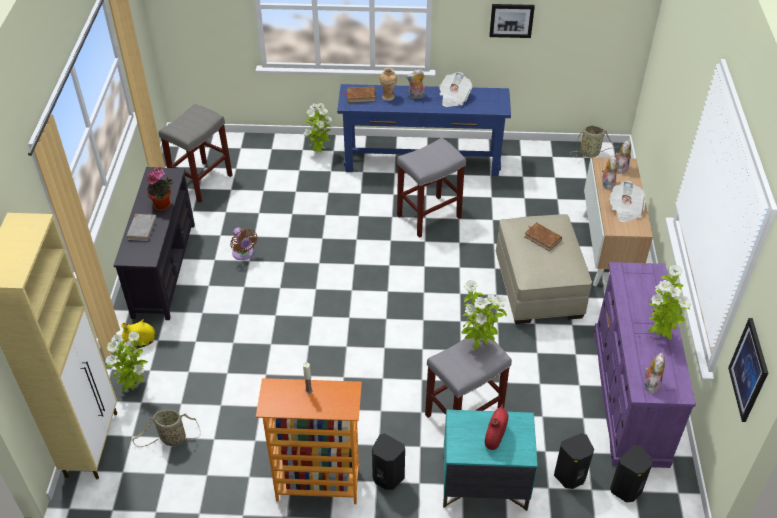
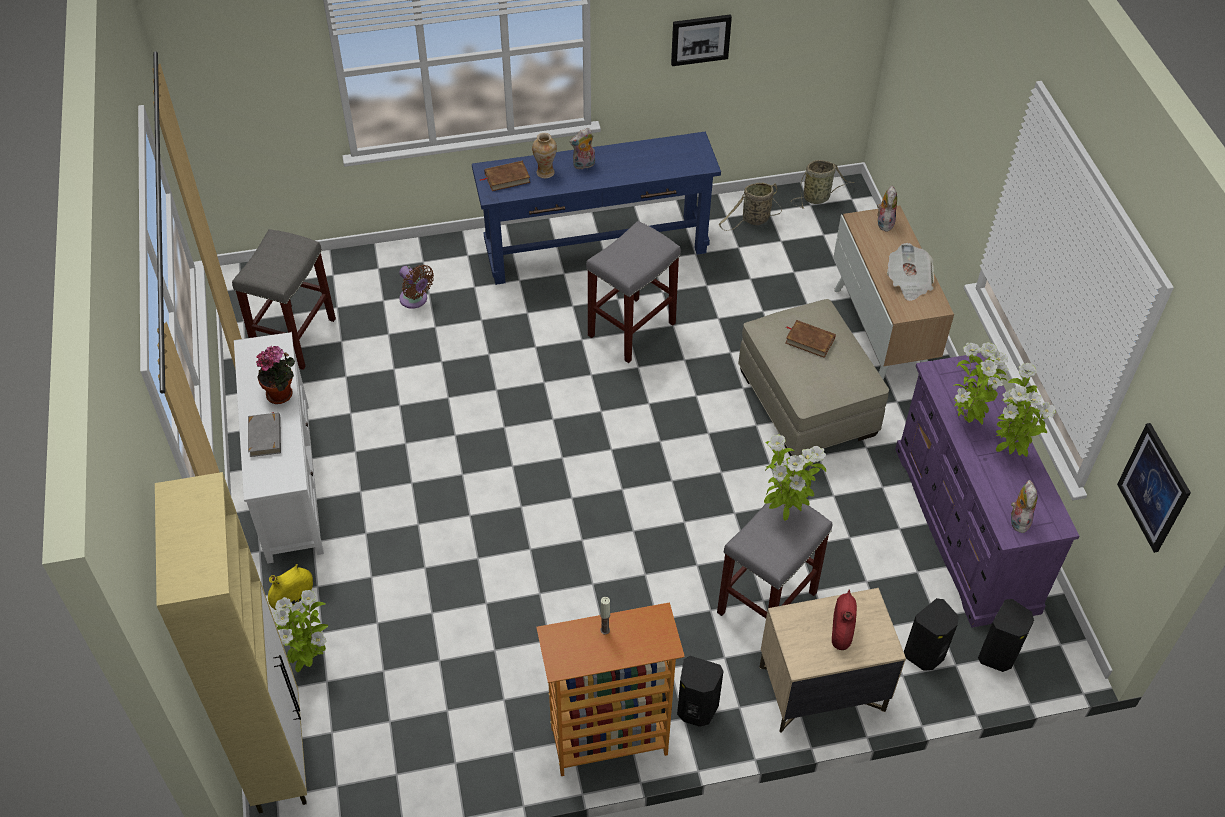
camera: 15 degrees left, 5 degrees up
(164, 270) = (288, 481): black tv stand -> white tv stand
(171, 439) = (388, 724): basket -> basket (753, 220)
(243, 254) = (394, 435): brown fan -> brown fan (415, 300)
(318, 153) = (448, 262): potted plant -> potted plant (966, 420)
(453, 98) = (636, 158): newspaper -> none
(483, 484) = (821, 689): turquoise nightstand -> beige nightstand
(607, 183) = (874, 248): plush toy -> none

